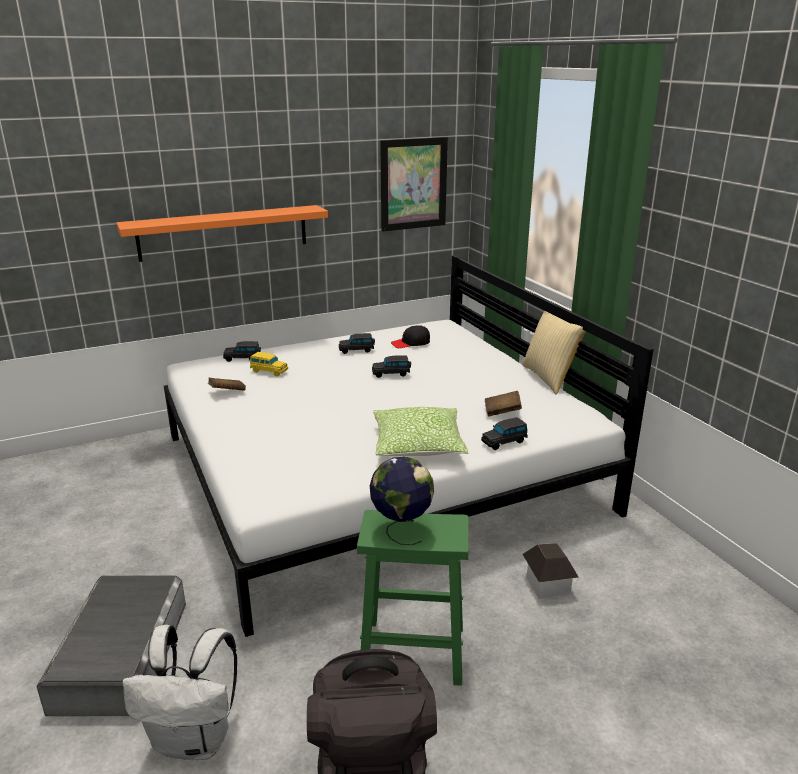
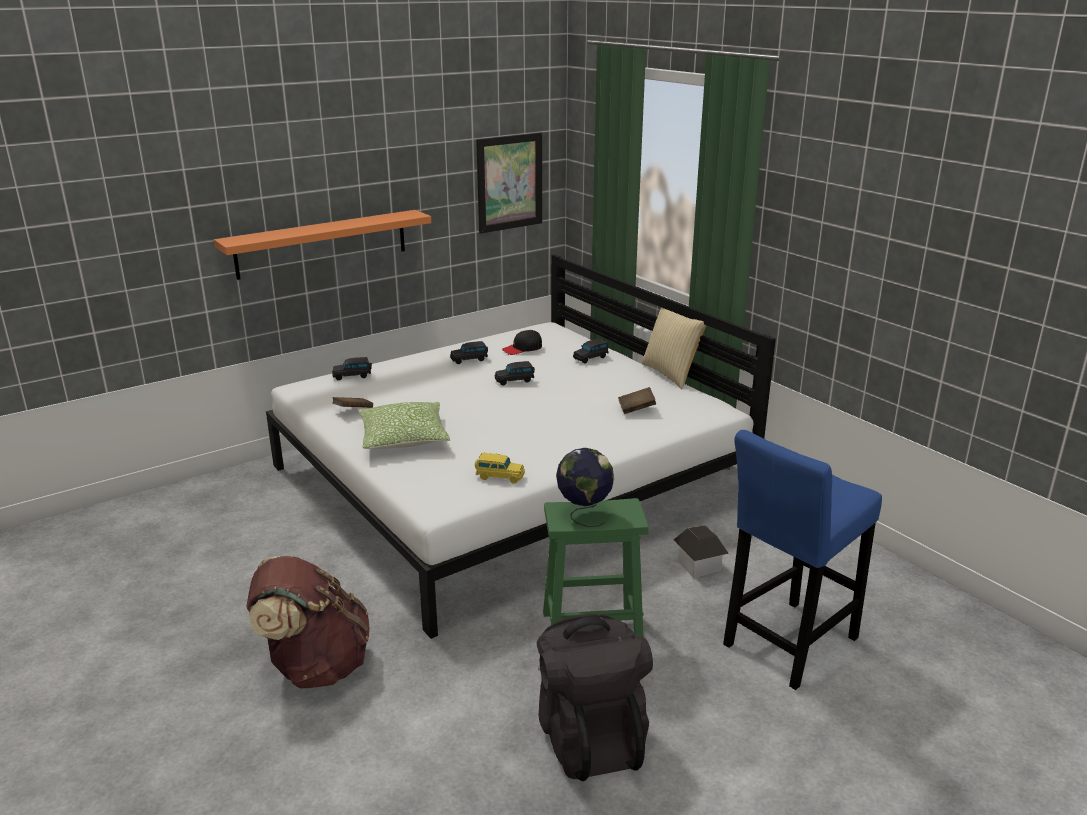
camera: 10 degrees left, 0 degrees up
(121, 654) = (315, 666): grey storage box -> brown backpack
(195, 739) = (417, 723): white backpack -> none
(268, 371) = (386, 387): yellow toy car -> yellow toy car (499, 477)
(418, 445) = (566, 445): pillow -> pillow (403, 438)
(504, 442) = (646, 436): black toy car -> black toy car (591, 358)
(626, 697) = (786, 645): none -> blue stool

